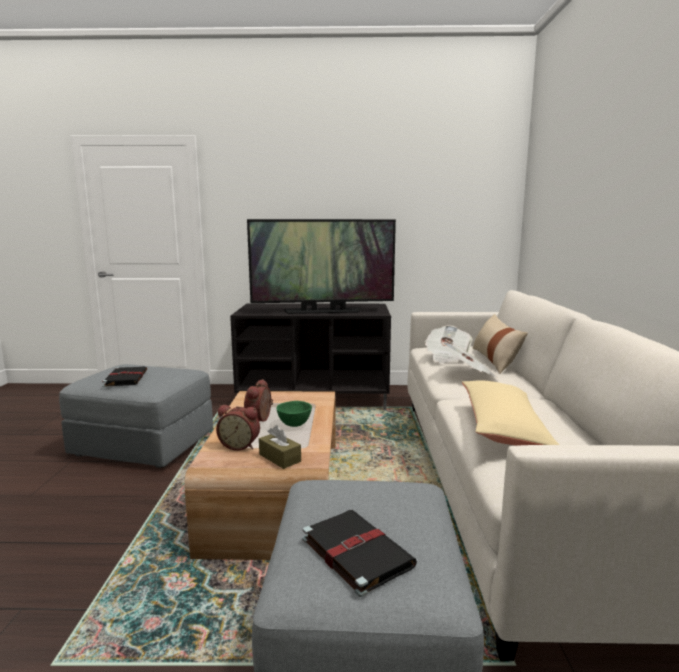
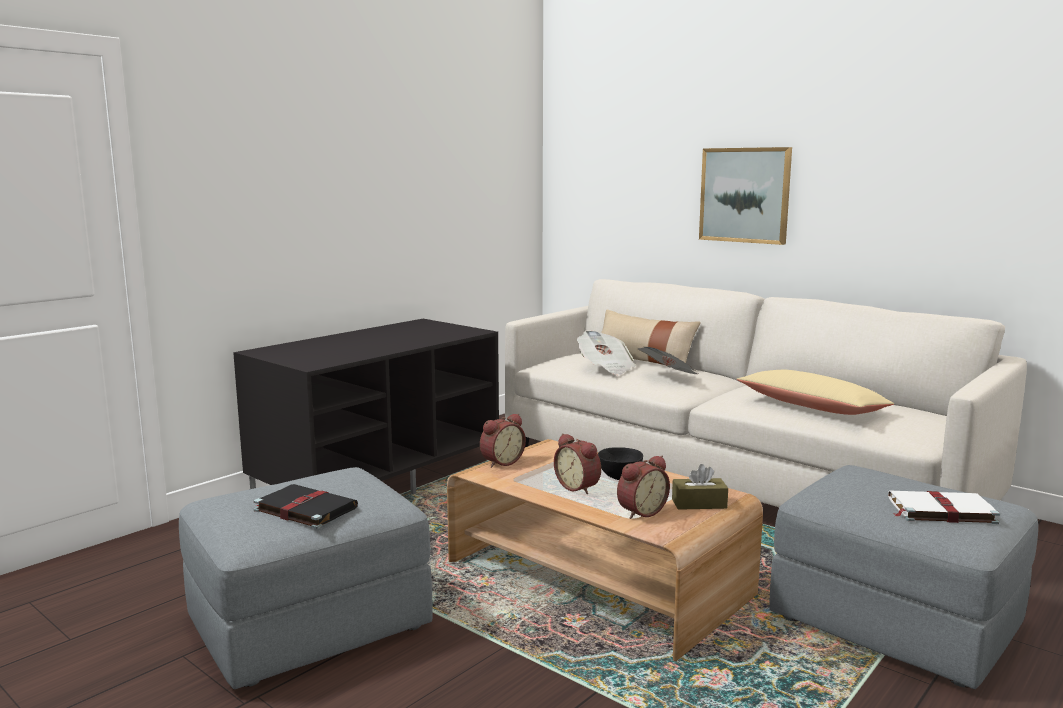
camera: 50 degrees left, 0 degrees up
(273, 393) = (501, 462): none -> alarm clock
(294, 424) = (619, 478): green bowl -> black bowl
(323, 311) = (403, 341): television -> none
(355, 551) = (939, 510): black book -> white book
(614, 215) = (745, 195): none -> picture

